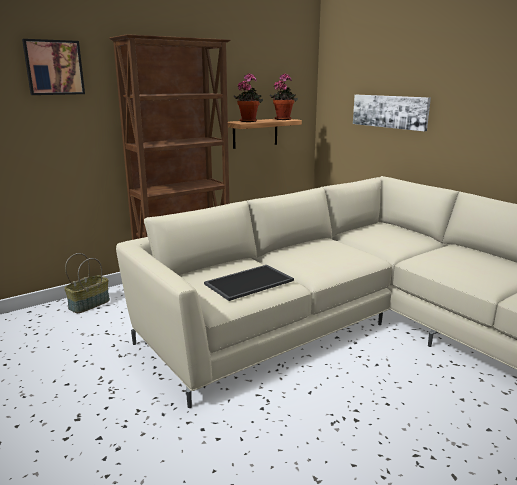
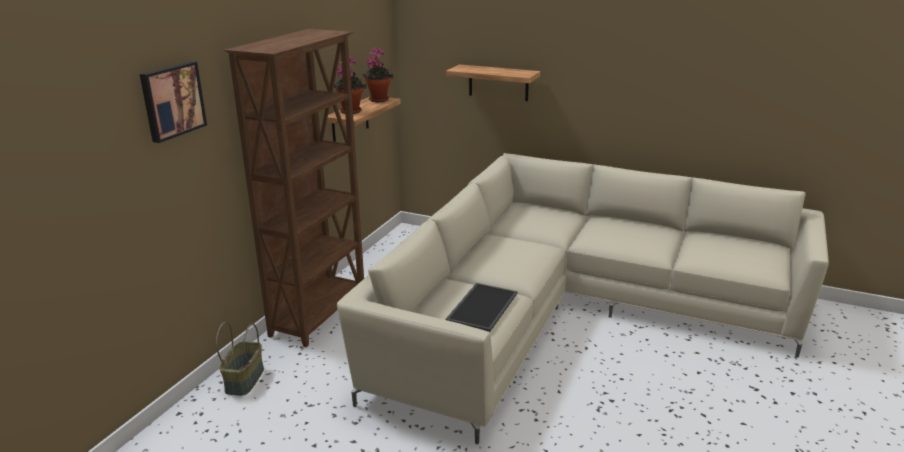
camera: 30 degrees left, 5 degrees up
(390, 111) = (498, 82): picture -> shelf

